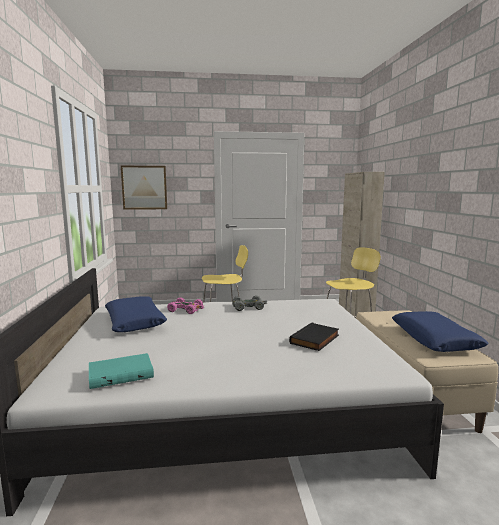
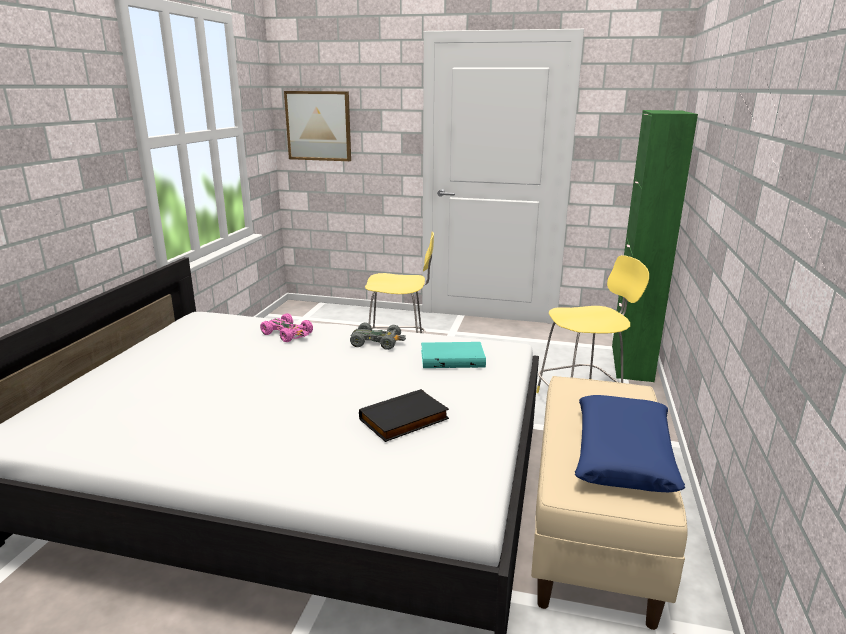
camera: 20 degrees right, 10 degrees up
(121, 373) = (102, 425): turquoise book -> turquoise book (452, 358)
(135, 322) = (204, 344): blue pillow -> none
(355, 313) = (631, 363): beige cabinet -> green cabinet

